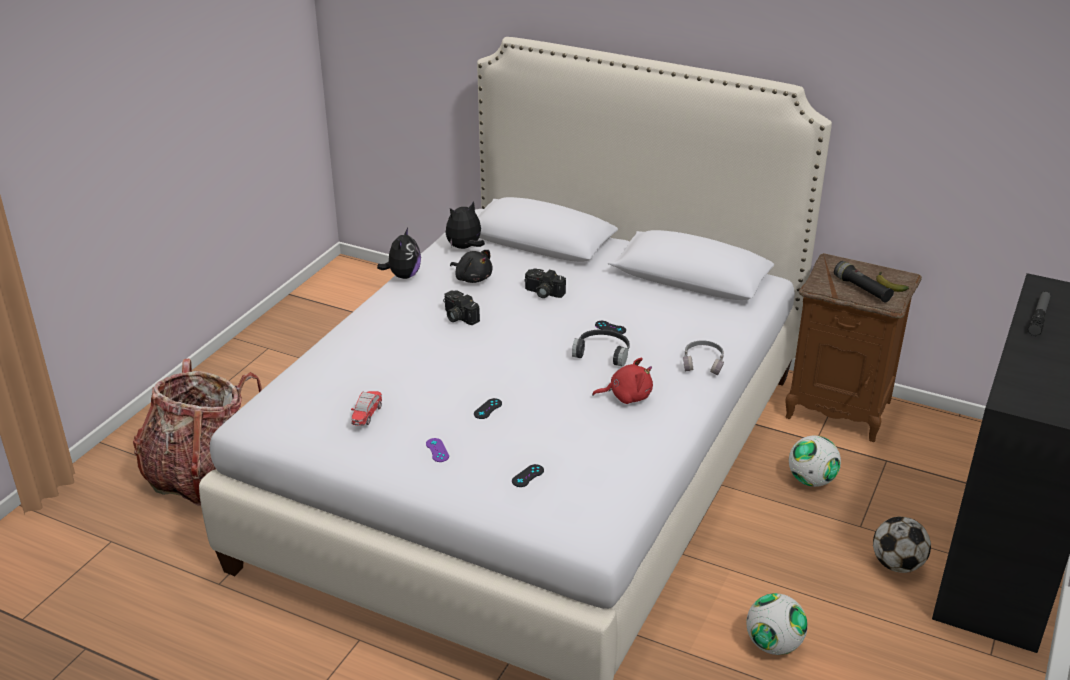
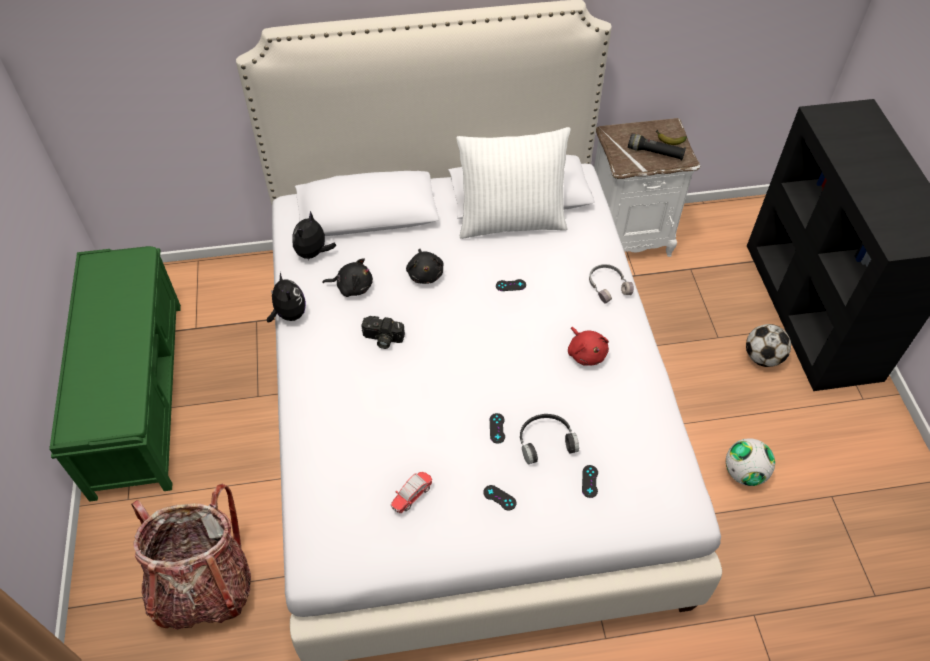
camera: 35 degrees left, 20 degrees up
(282, 338) = (138, 394): none -> green bench
(367, 415) = (412, 496): toy car -> toy car turned 60 degrees clockwise
(437, 450) = (499, 497): purple game controller -> black game controller
(543, 293) = (425, 274): camera -> black plush toy
(603, 352) = (529, 316): black headphones -> black headphones (545, 441)
(627, 396) = (586, 353): red plush toy -> red plush toy turned 105 degrees clockwise
(661, 288) = (511, 220): none -> white pillow
(811, 480) = (659, 314): football -> none
(839, 410) = (628, 238): brown nightstand -> white nightstand
(1038, 317) = (843, 150): flashlight -> none

